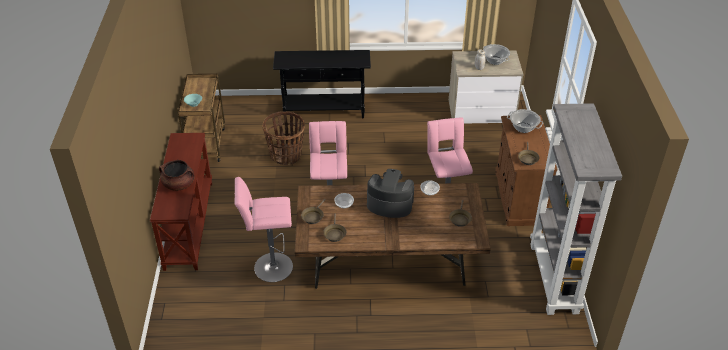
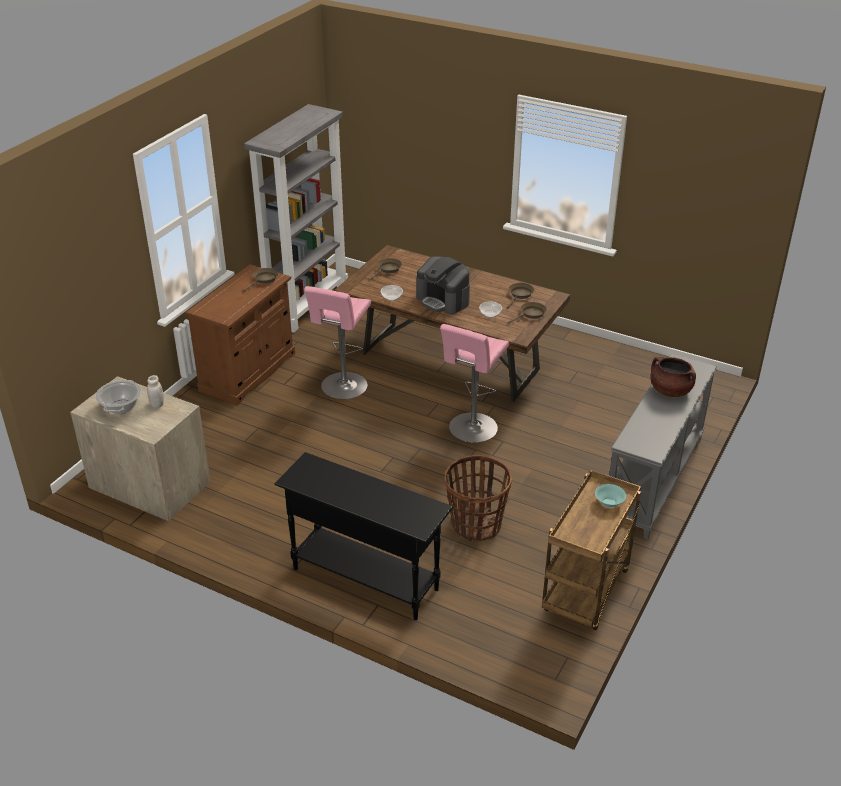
camera: 150 degrees left, 5 degrees down
(188, 224) = (654, 480): brown console table -> grey console table
(270, 267) = (575, 402): pink stool -> none
(523, 128) = (224, 306): cooking pot -> none

